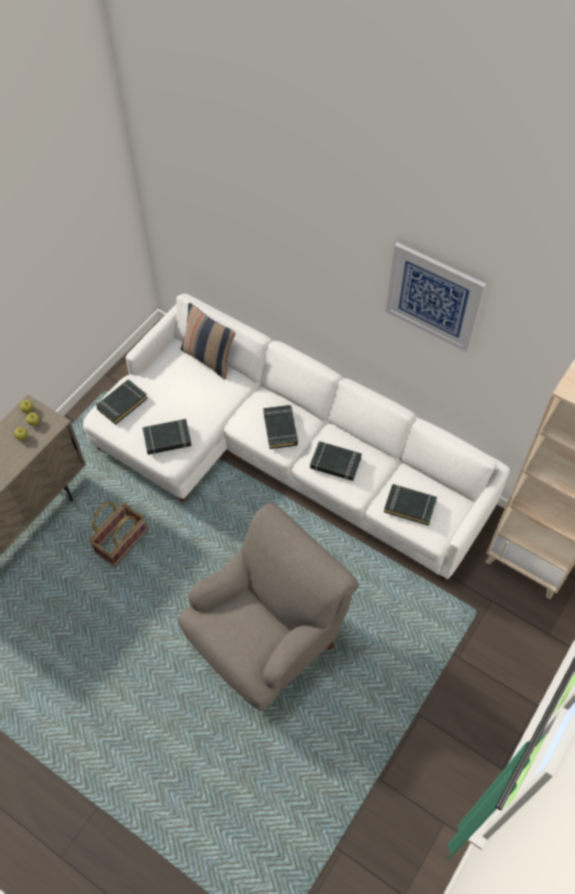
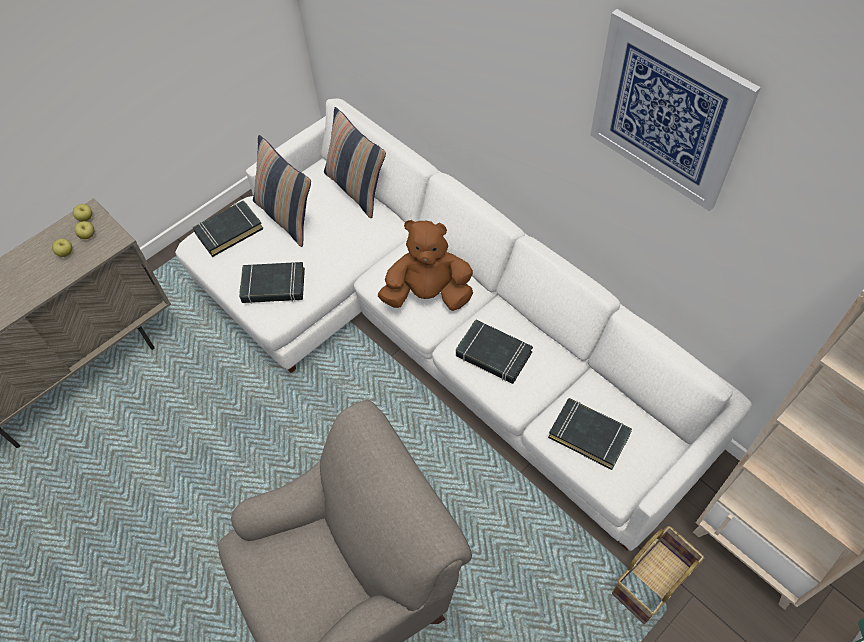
camera: 15 degrees right, 0 degrees up
(120, 541) = (197, 412): basket -> basket (651, 580)
(162, 387) = (287, 217): none -> pillow
(280, 429) = (428, 295): black book -> brown plush toy

